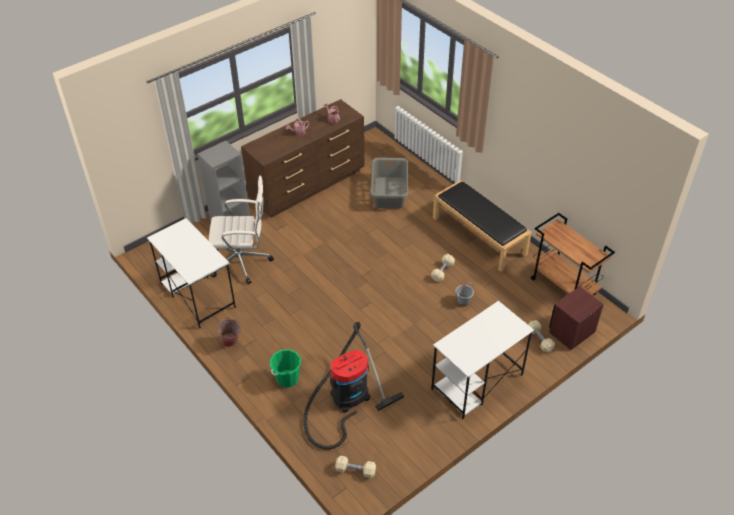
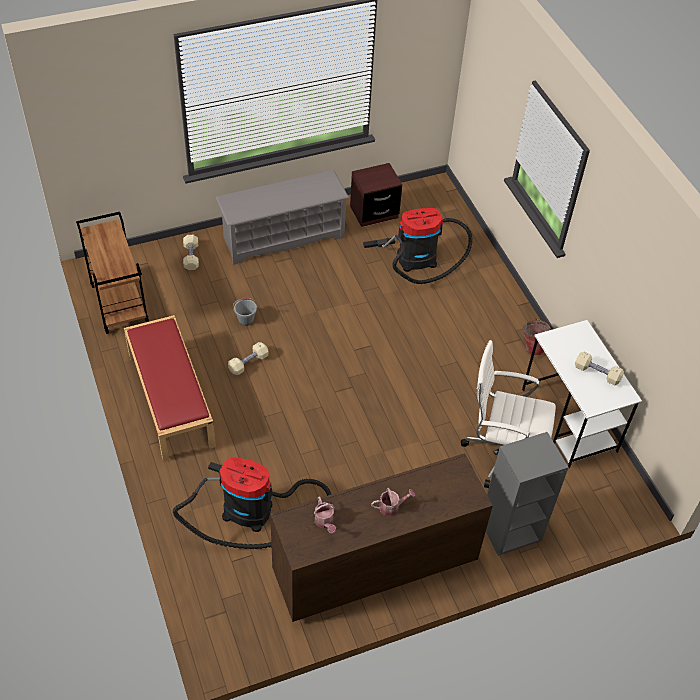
camera: 165 degrees left, 5 degrees up
(287, 378) = (477, 292): green bucket -> none
(355, 470) = (433, 200): beige dumbbell -> beige dumbbell (597, 373)
(389, 192) = (253, 512): grey laundry basket -> vacuum cleaner
(476, 382) = (283, 237): white desk -> grey shoe rack
(479, 236) = (170, 399): black bench -> red bench
(571, 332) = (151, 255): brown nightstand -> brown nightstand (374, 212)

